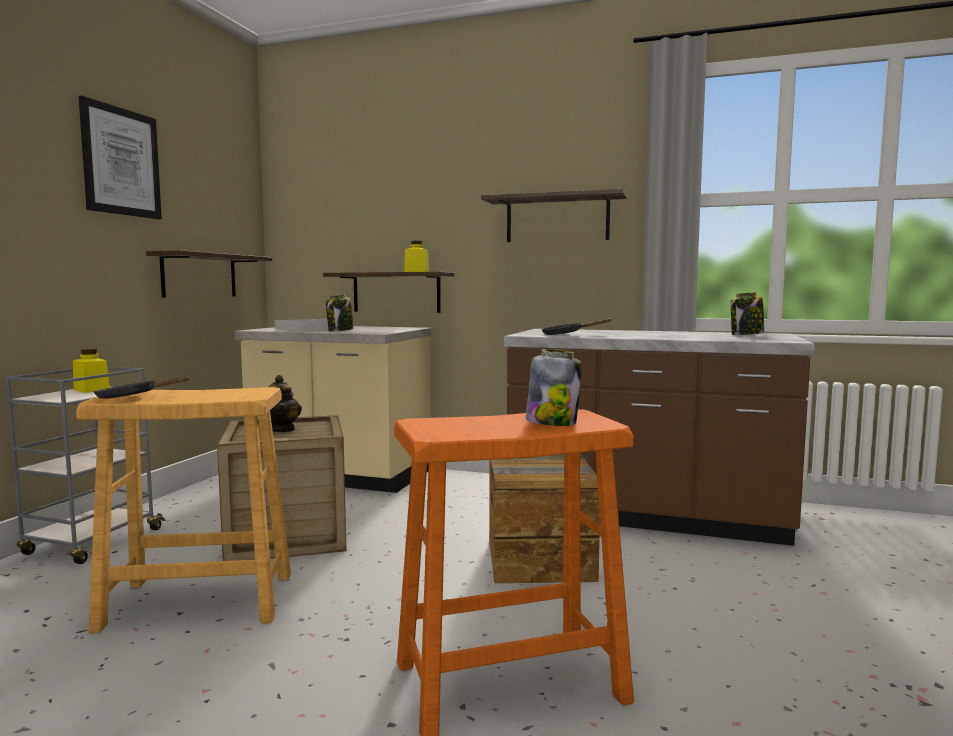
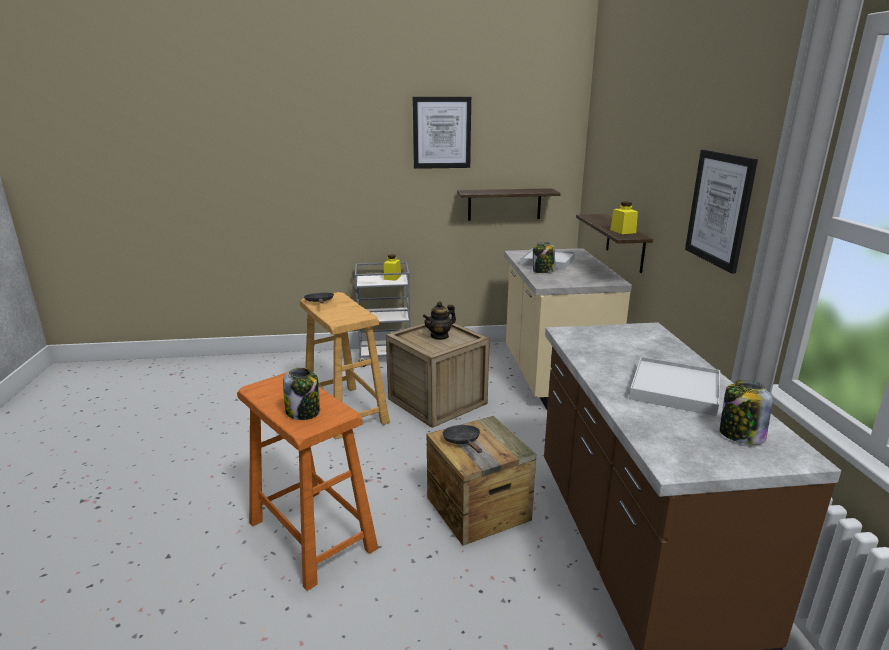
camera: 65 degrees right, 15 degrees up
(557, 219) = (719, 209): shelf -> picture
(566, 334) = (590, 346): black frying pan -> black frying pan (463, 441)
(669, 334) = (675, 389): none -> white tray

